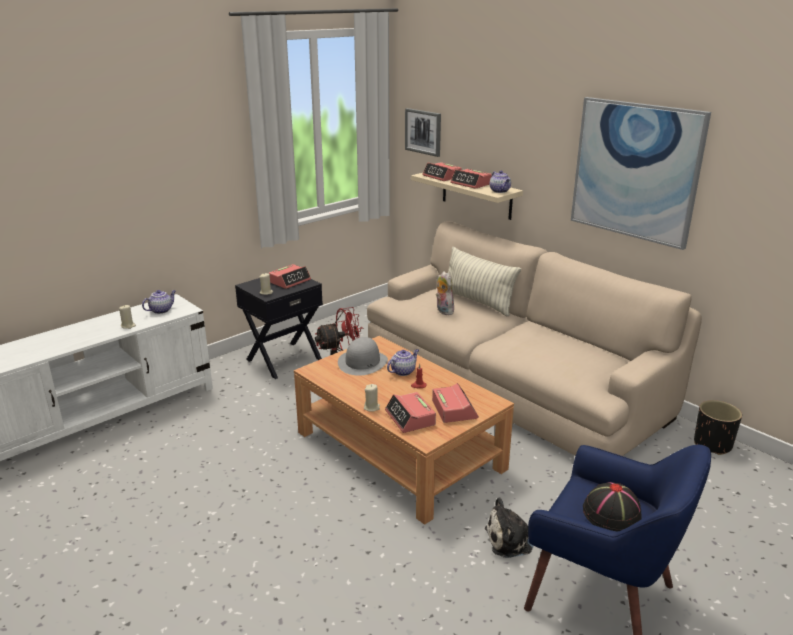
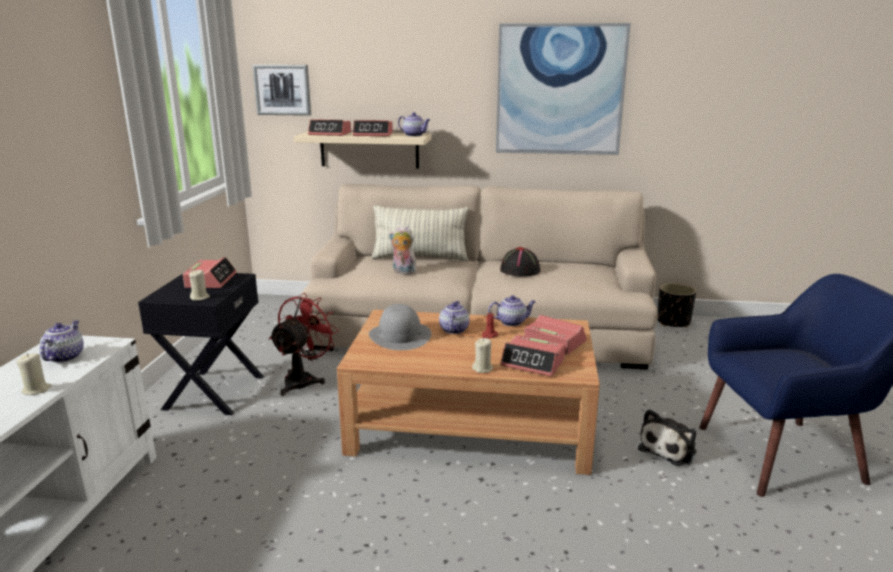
camera: 40 degrees left, 5 degrees down
(453, 381) = (512, 322): none -> teapot
(612, 515) = (796, 364): black hat -> black hat (520, 270)

